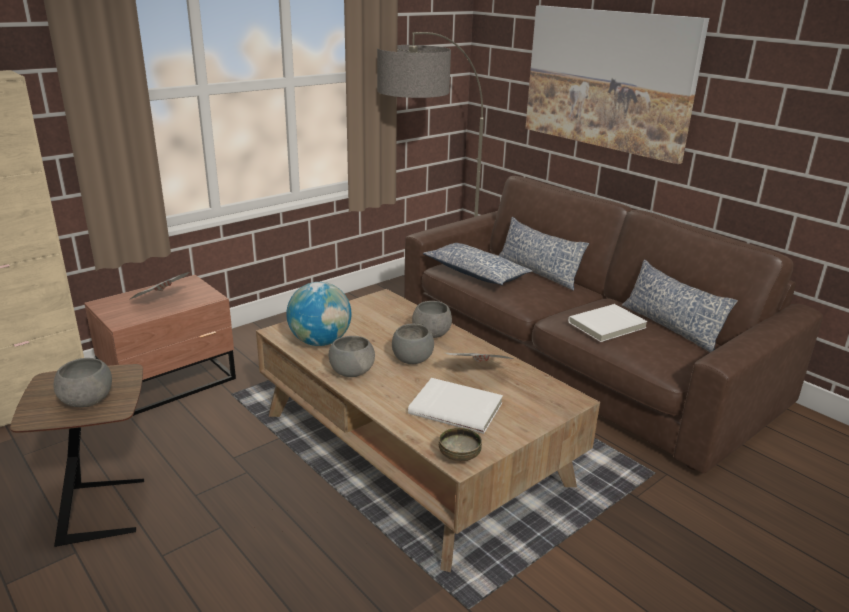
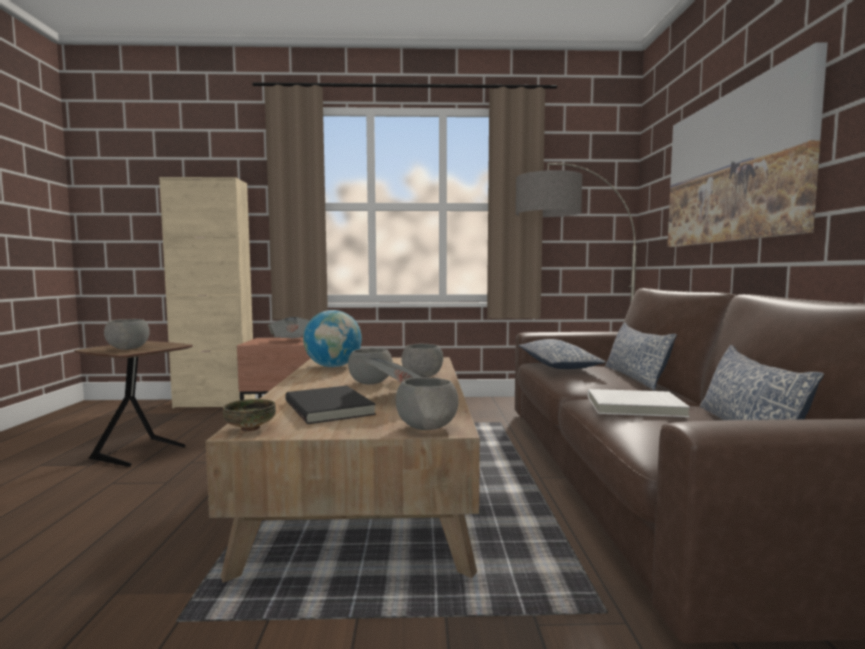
camera: 40 degrees right, 20 degrees down
(351, 372) = (311, 379): grey bowl -> grey bowl (426, 427)
(456, 407) = (330, 407): white book -> black book

